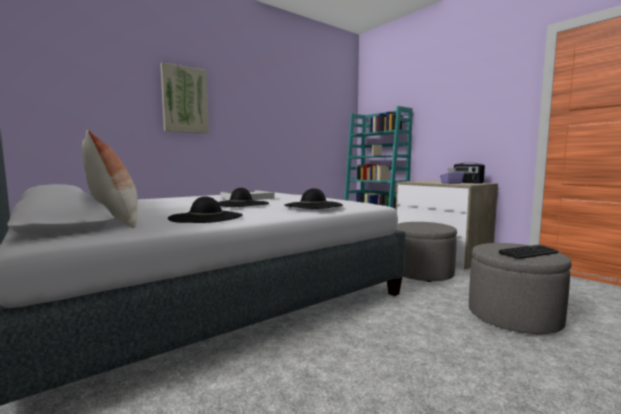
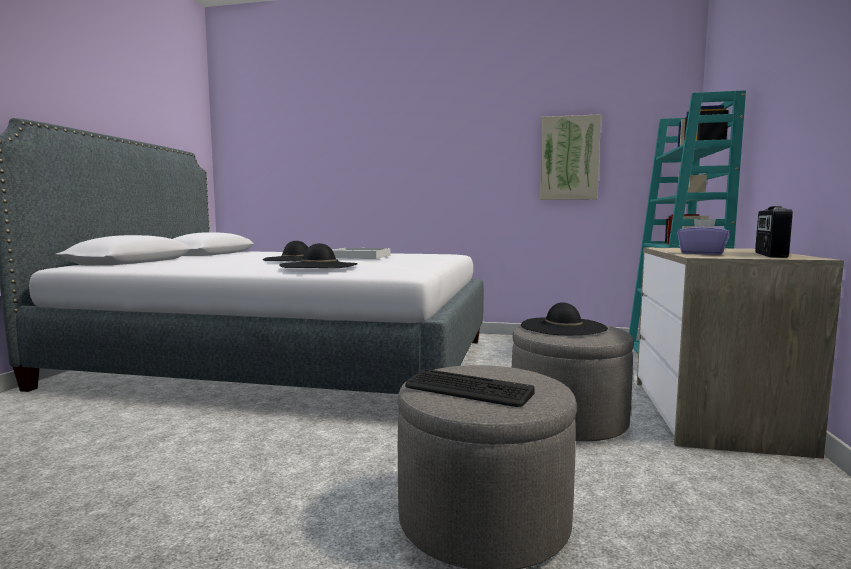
camera: 50 degrees right, 0 degrees up
(114, 222) = (150, 262): pillow -> none
(185, 100) = (378, 138): picture -> picture (569, 158)
(206, 217) = (199, 265): black hat -> black hat (563, 327)

